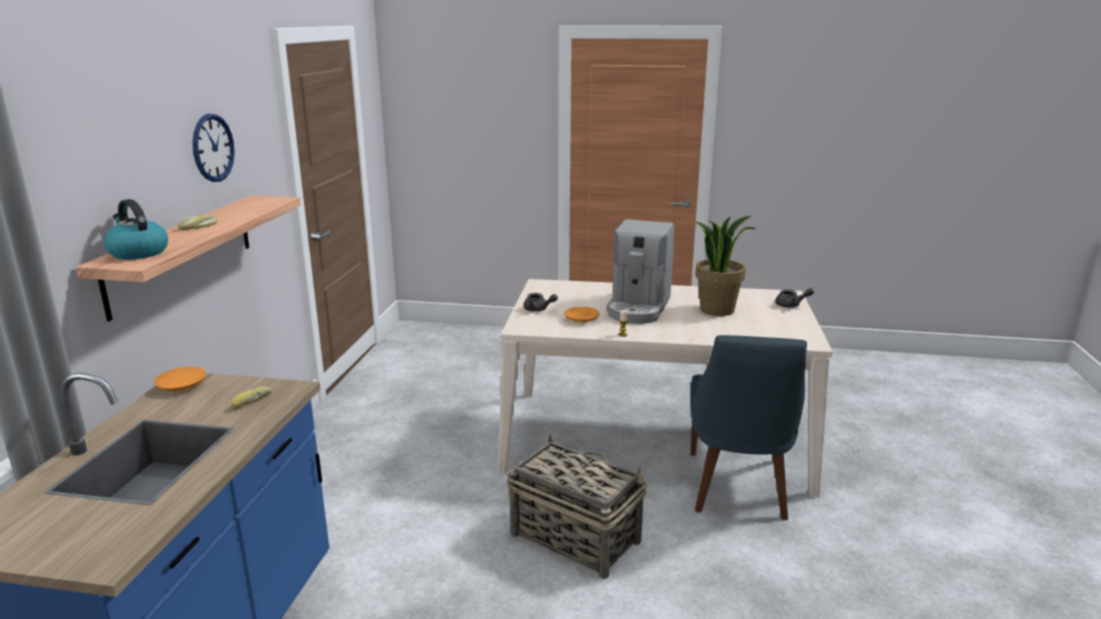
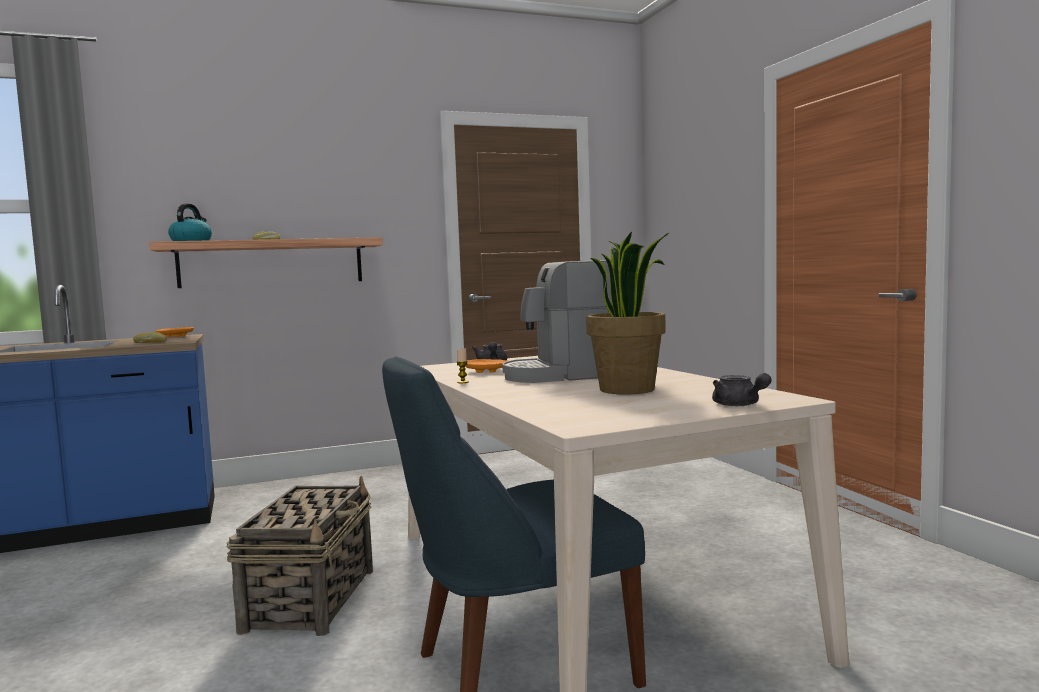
camera: 60 degrees right, 15 degrees down
(213, 148) = (328, 193): wall clock -> none

